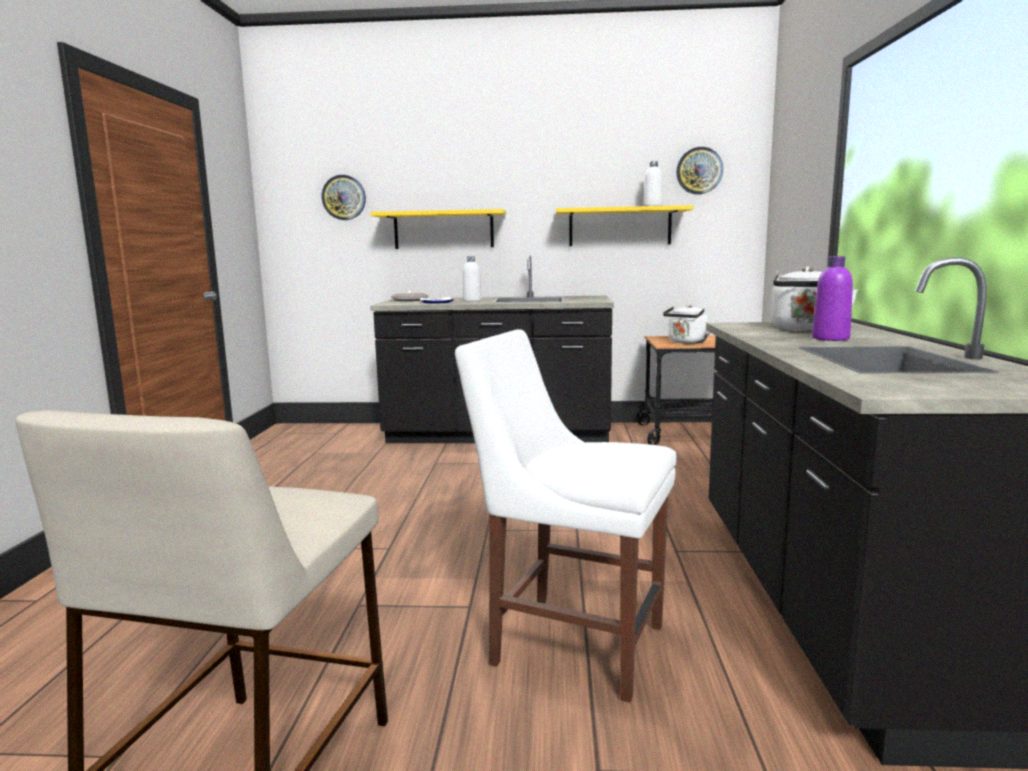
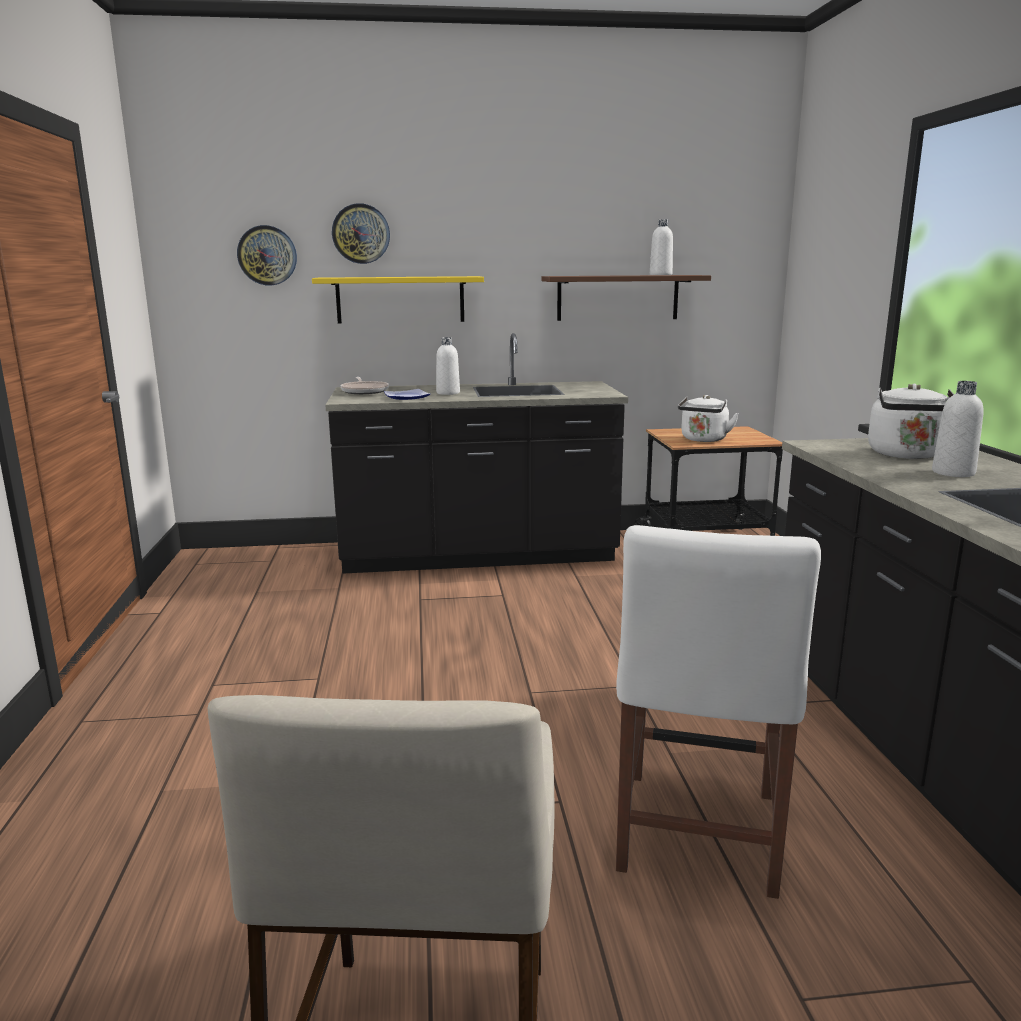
camera: 10 degrees left, 5 degrees up
(570, 641) = (696, 837): white chair -> white chair turned 90 degrees counterclockwise
(620, 227) = (617, 297): yellow shelf -> brown shelf
(699, 170) = (711, 230): wall clock -> wall clock (361, 234)
(830, 338) = (953, 473): purple bottle -> white bottle

